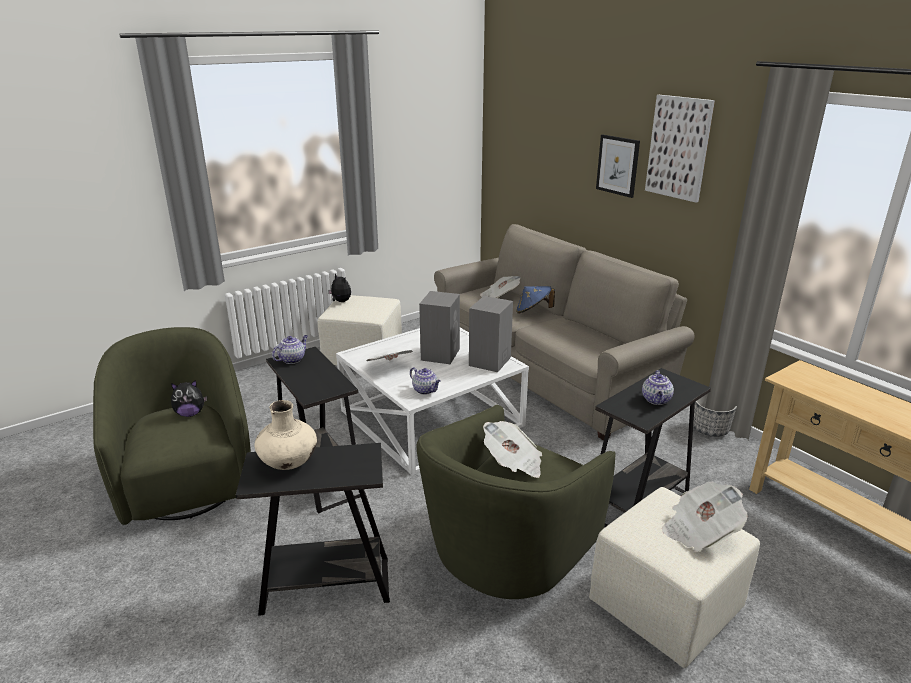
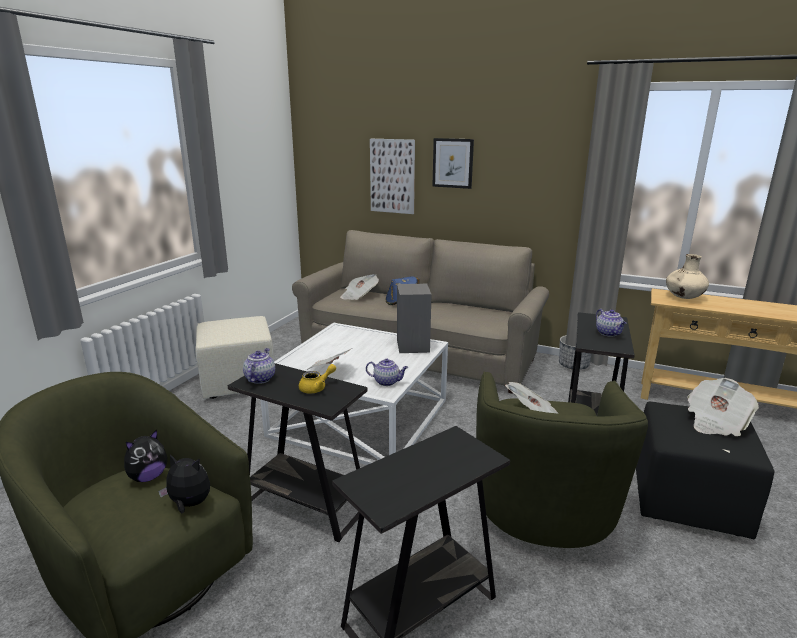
camera: 30 degrees left, 5 degrees down
(288, 463) = (394, 474): beige vase -> beige vase (683, 297)
(320, 379) = (316, 388): none -> yellow teapot
(340, 301) = (207, 328): plush toy -> plush toy (189, 505)
(440, 354) = (362, 350): grey speaker -> none
(664, 608) = (688, 502): beige ottoman -> black ottoman
(678, 148) = (513, 140): picture -> picture (392, 176)

